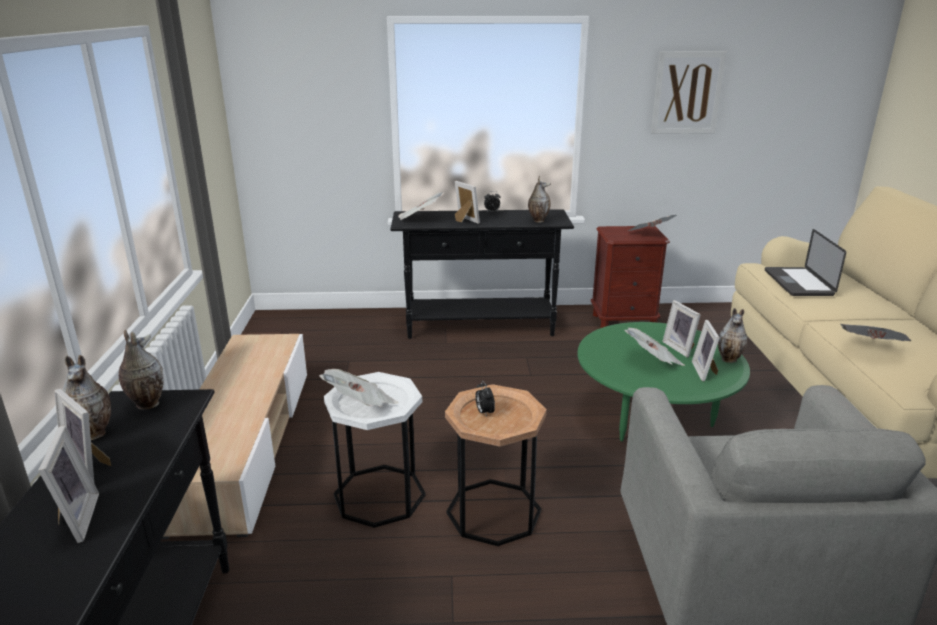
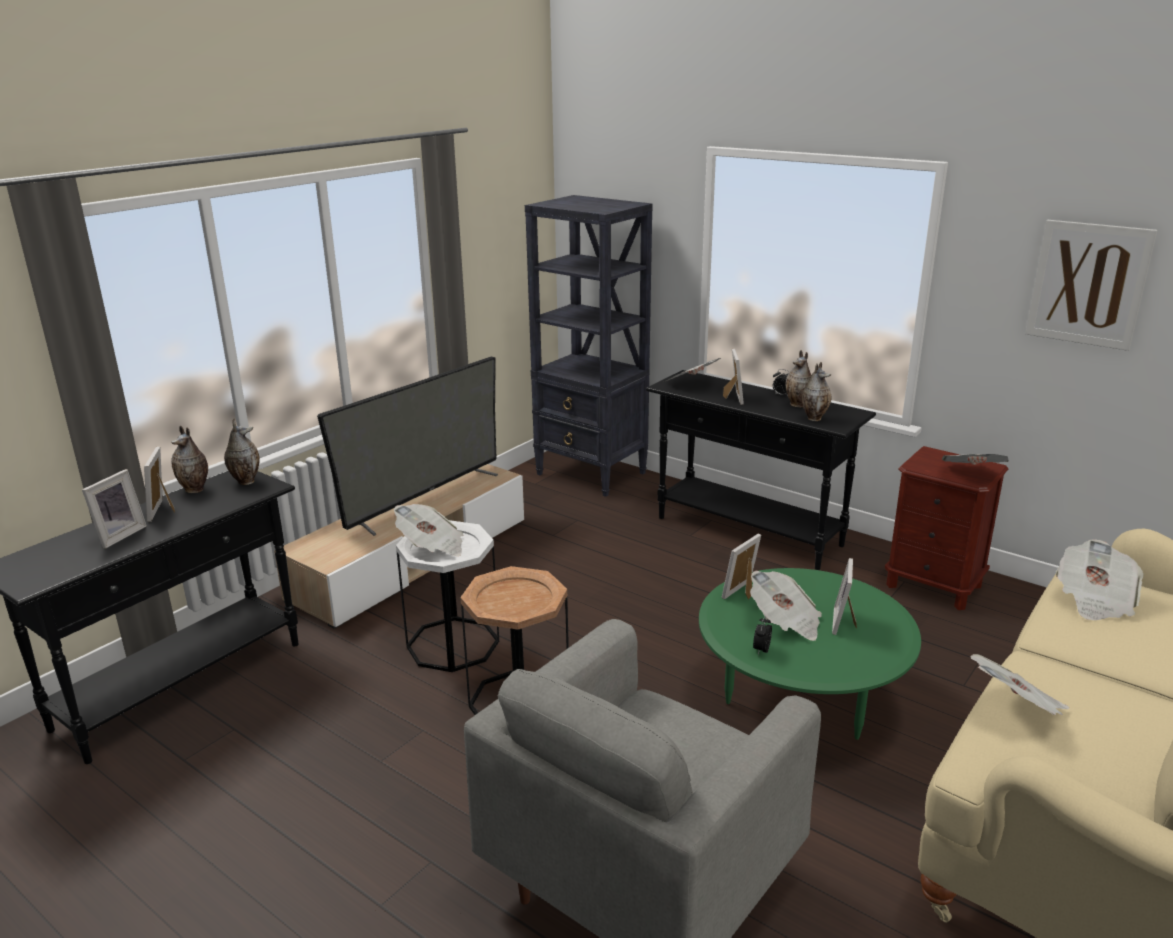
camera: 40 degrees right, 0 degrees up
(240, 380) = (424, 498): none -> television
(313, 324) = (591, 474): none -> black bookcase
(484, 412) = (509, 592): alarm clock -> alarm clock (761, 650)
(705, 371) = (827, 657): picture frame -> picture frame (743, 592)
(729, 359) = (883, 657): vase -> vase (798, 405)
(798, 283) = (1094, 600): laptop -> newspaper

